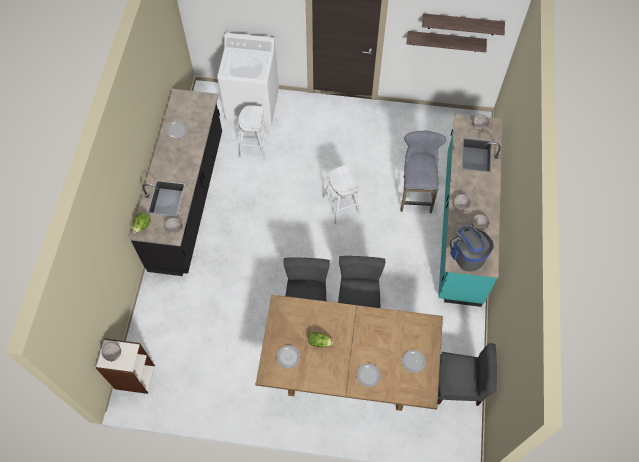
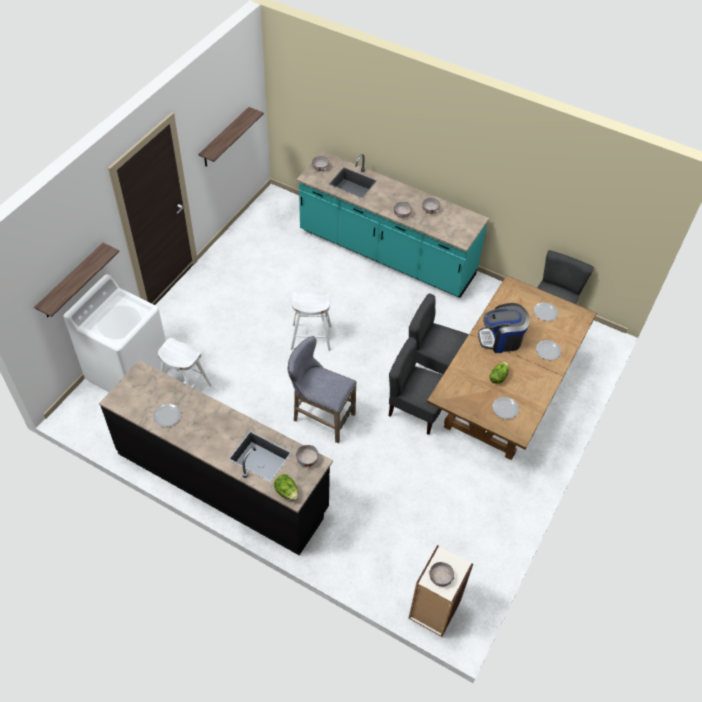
camera: 70 degrees left, 10 degrees down
(416, 192) = (329, 272): grey stool -> grey stool (320, 417)
(462, 24) = (230, 107): shelf -> shelf (72, 282)
(467, 255) = (457, 229): coffee machine -> coffee machine (501, 339)

